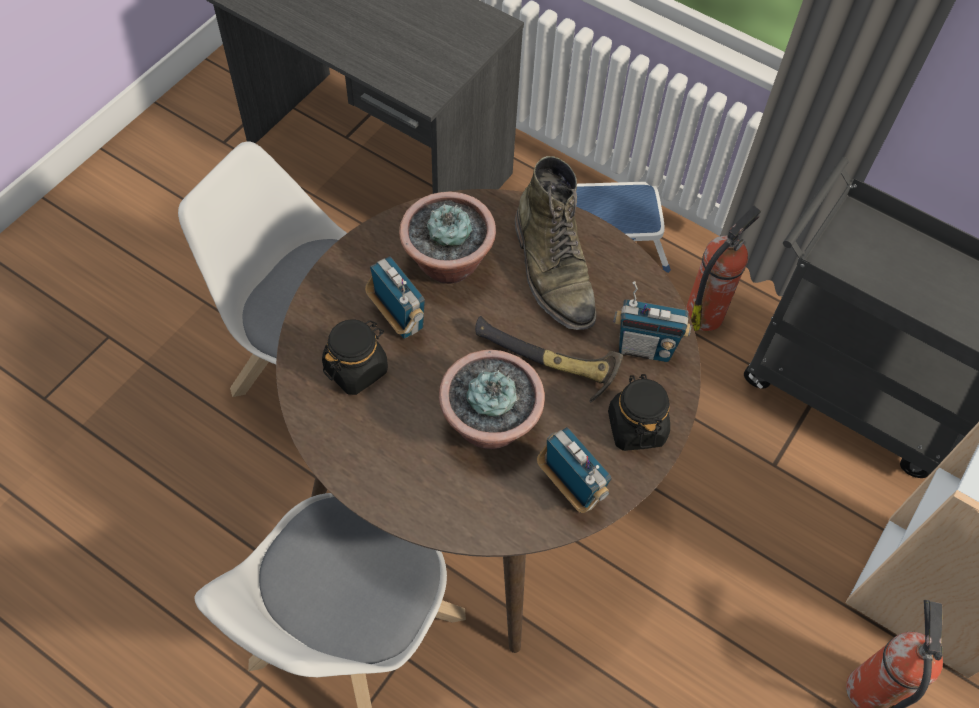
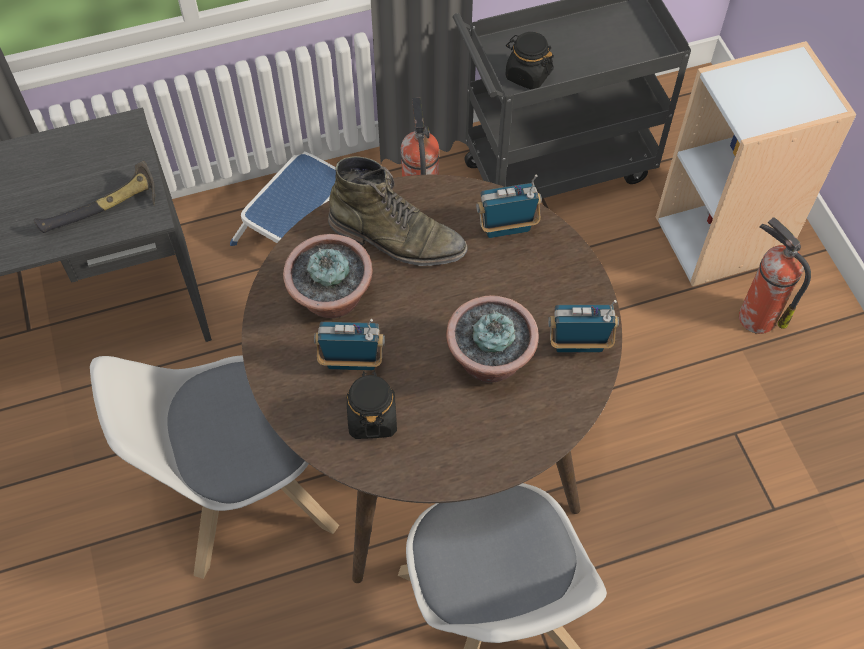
camera: 50 degrees left, 0 degrees up
(547, 365) = (472, 295): hammer -> hammer (105, 211)
(636, 427) = (563, 276): black jar -> black jar (527, 75)
(644, 347) = (506, 228): radio -> radio turned 150 degrees counterclockwise

